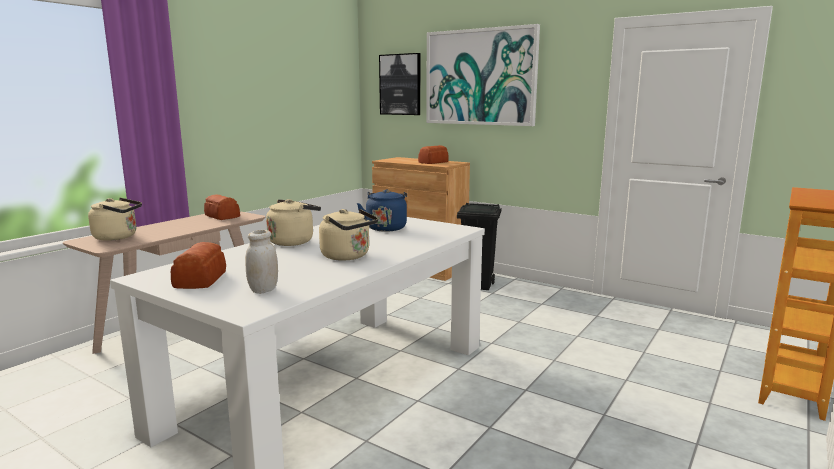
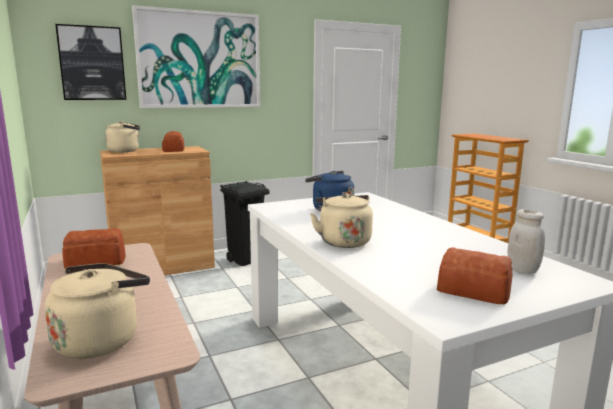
camera: 60 degrees left, 0 degrees up
(348, 256) = (424, 233): beige kettle -> beige kettle (126, 151)

